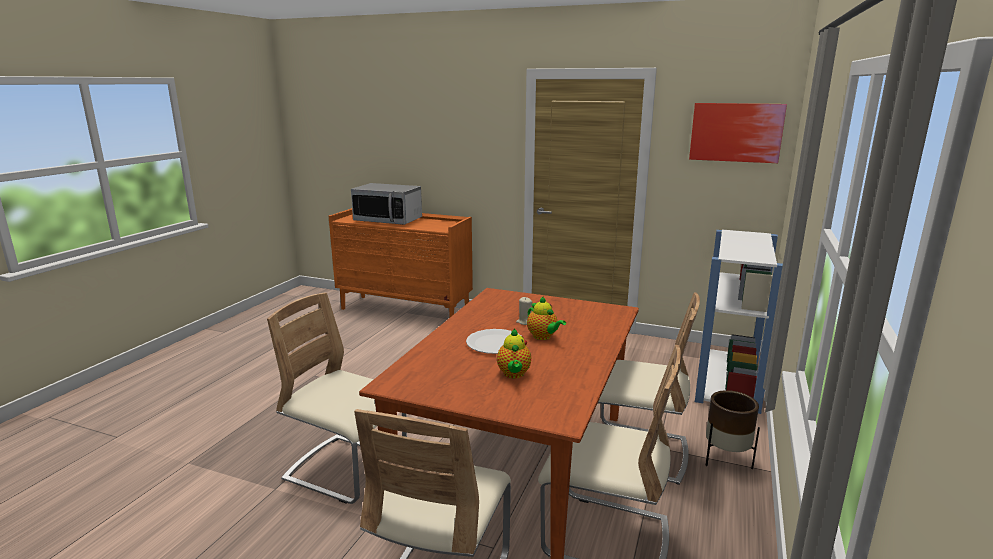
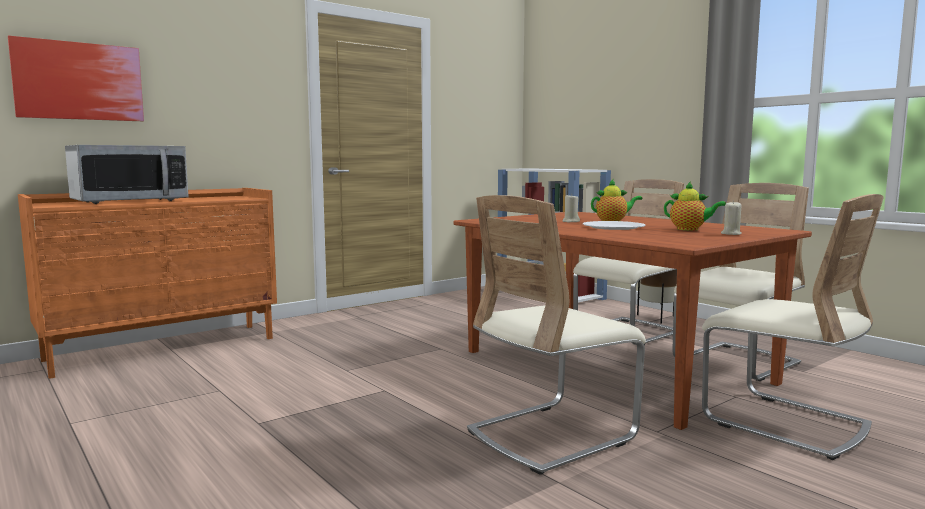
camera: 60 degrees left, 10 degrees down
(491, 396) = (731, 234): none -> beige candle
(736, 132) = (489, 85): picture -> picture (79, 81)

